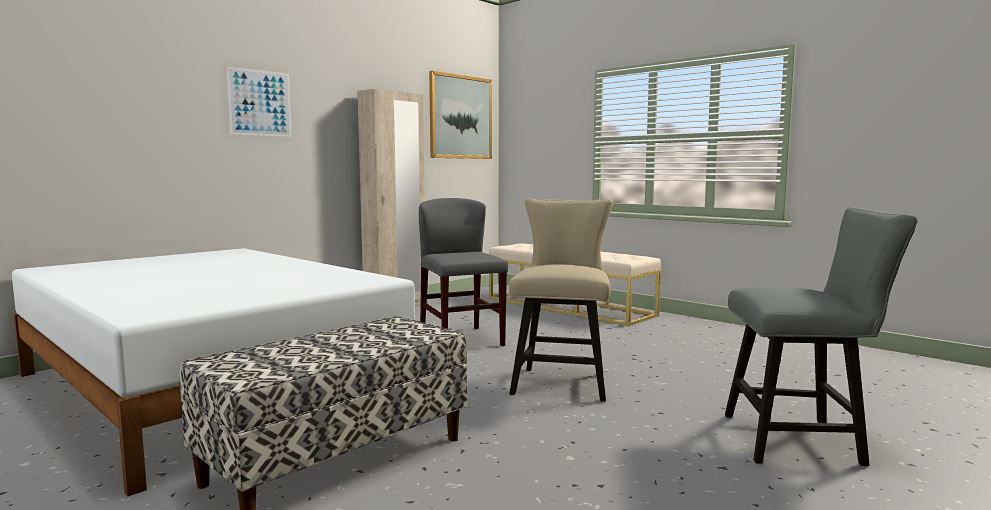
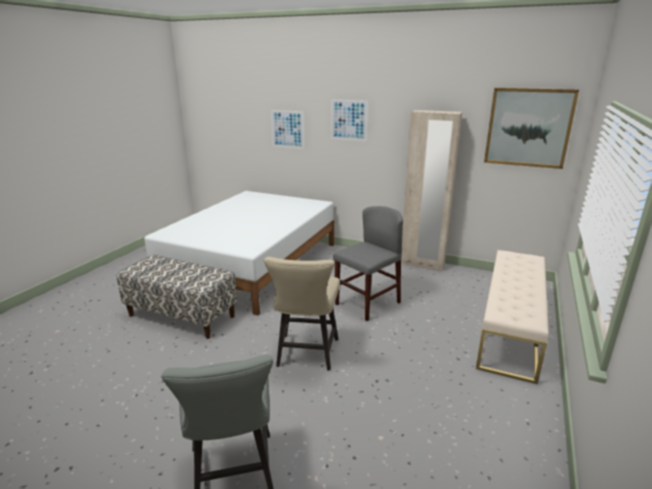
camera: 70 degrees right, 15 degrees up
(133, 118) = (287, 129): none -> picture
(561, 381) = (306, 355): beige chair -> beige chair turned 105 degrees clockwise

